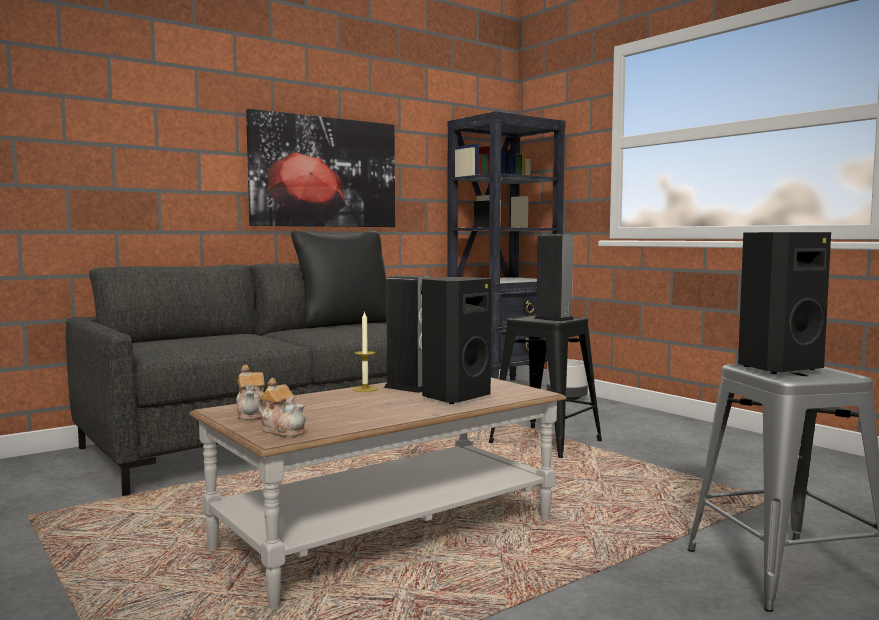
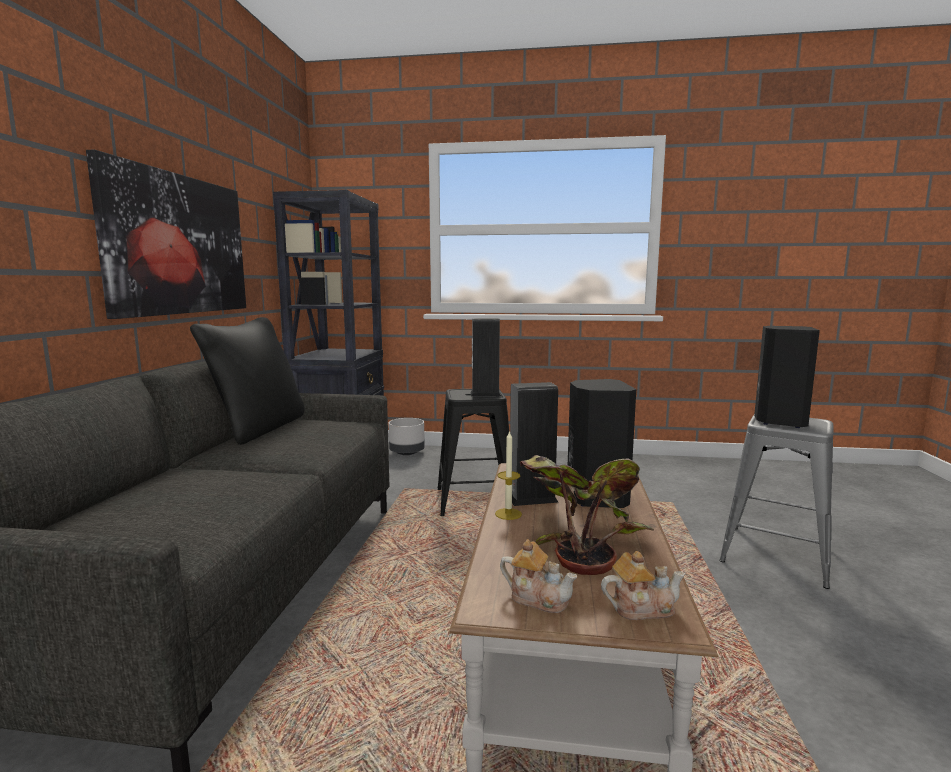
camera: 45 degrees left, 5 degrees up
(355, 407) = (578, 542): none -> potted plant

